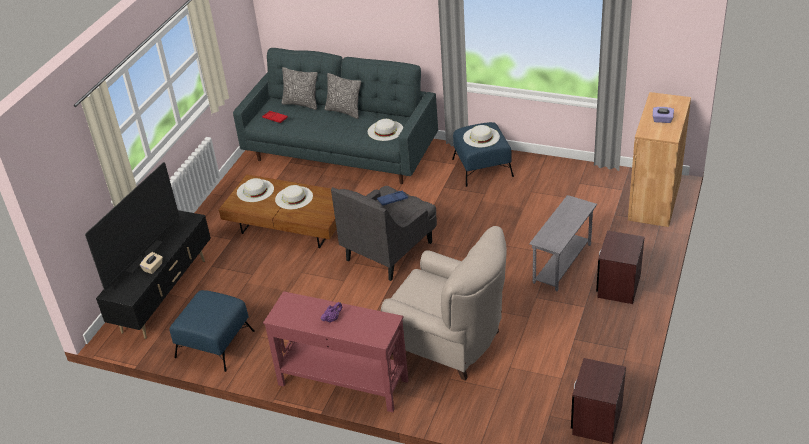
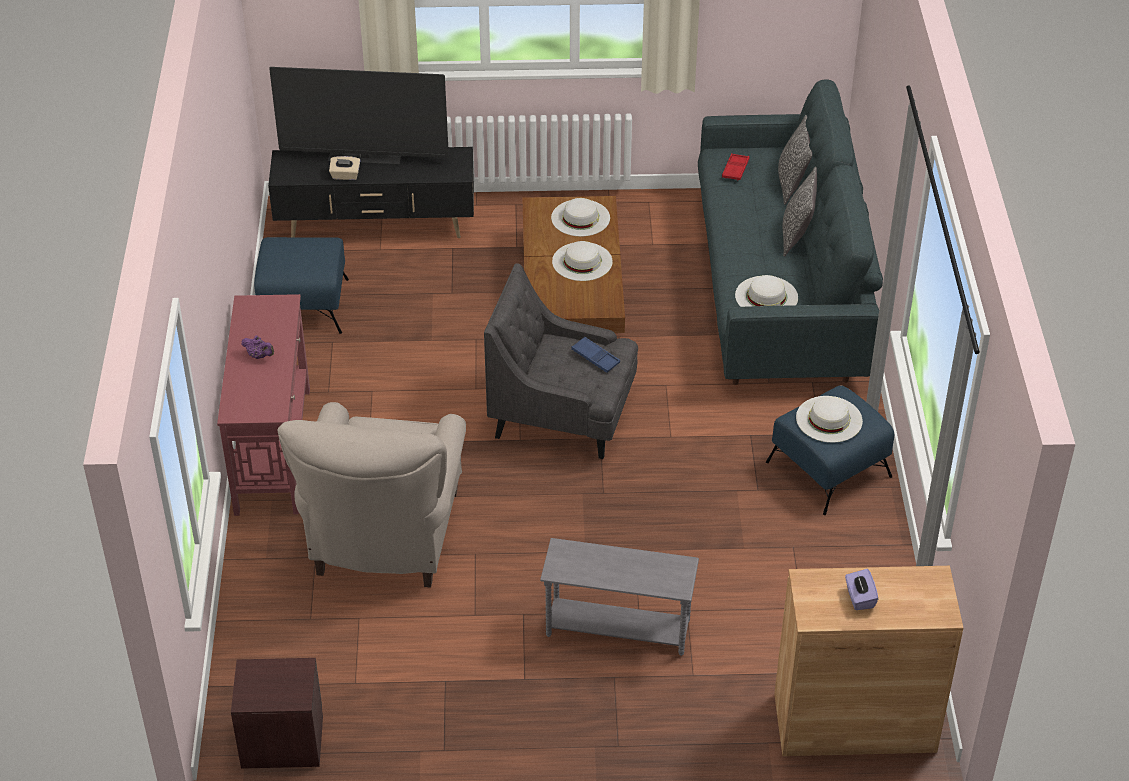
camera: 65 degrees right, 5 degrees up
(618, 286) = (591, 713): brown nightstand -> none

